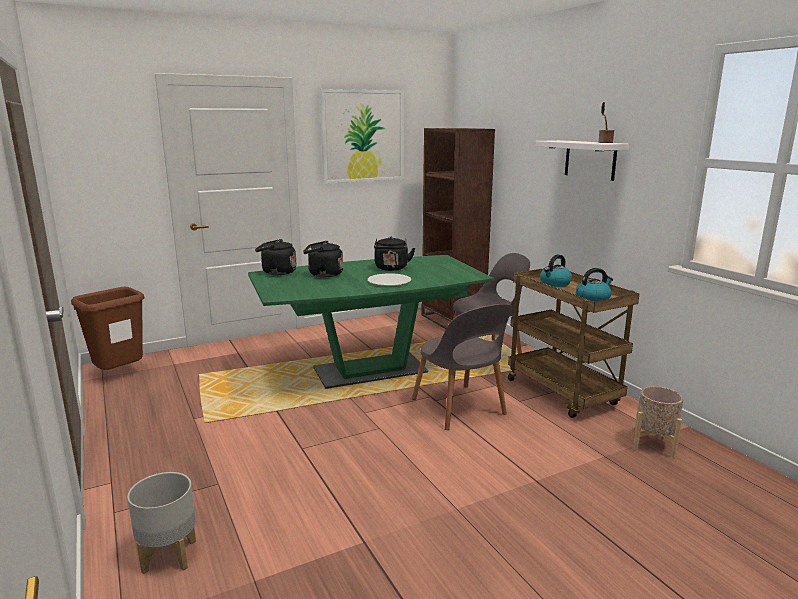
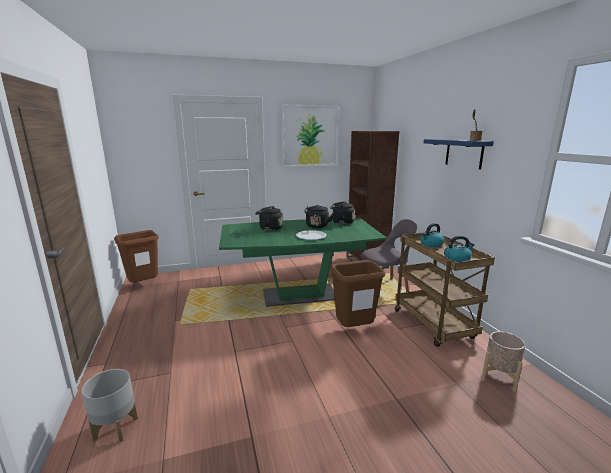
camera: 10 degrees right, 0 degrees up
(276, 272) = (240, 226): black kettle -> black kettle (341, 222)
(460, 408) = (353, 330): grey chair -> brown trash can
(590, 159) = (464, 153): white shelf -> blue shelf

